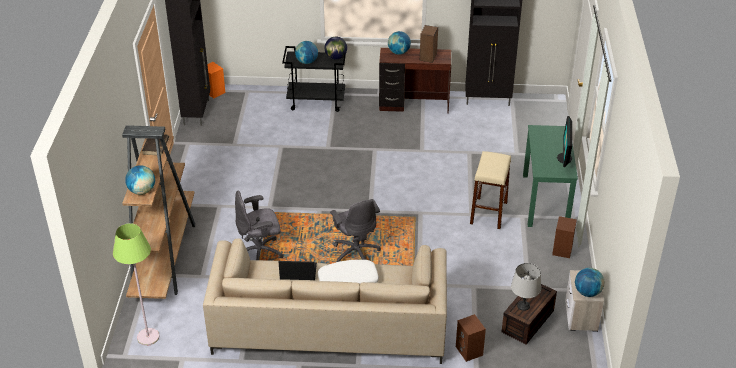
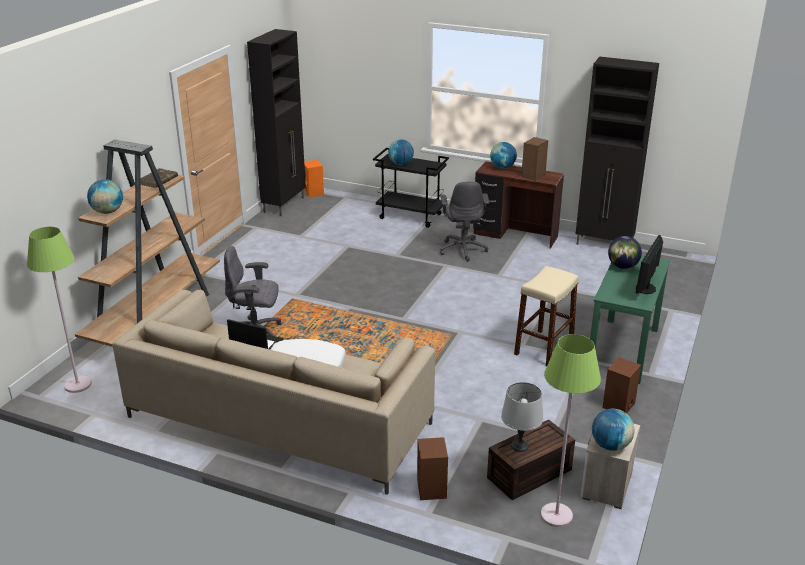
camera: 20 degrees right, 10 degrees down
(336, 57) = (434, 165): globe -> globe (622, 266)
(356, 252) = (361, 354): grey office chair -> grey office chair (463, 249)
(559, 347) = (556, 515): none -> green floor lamp

